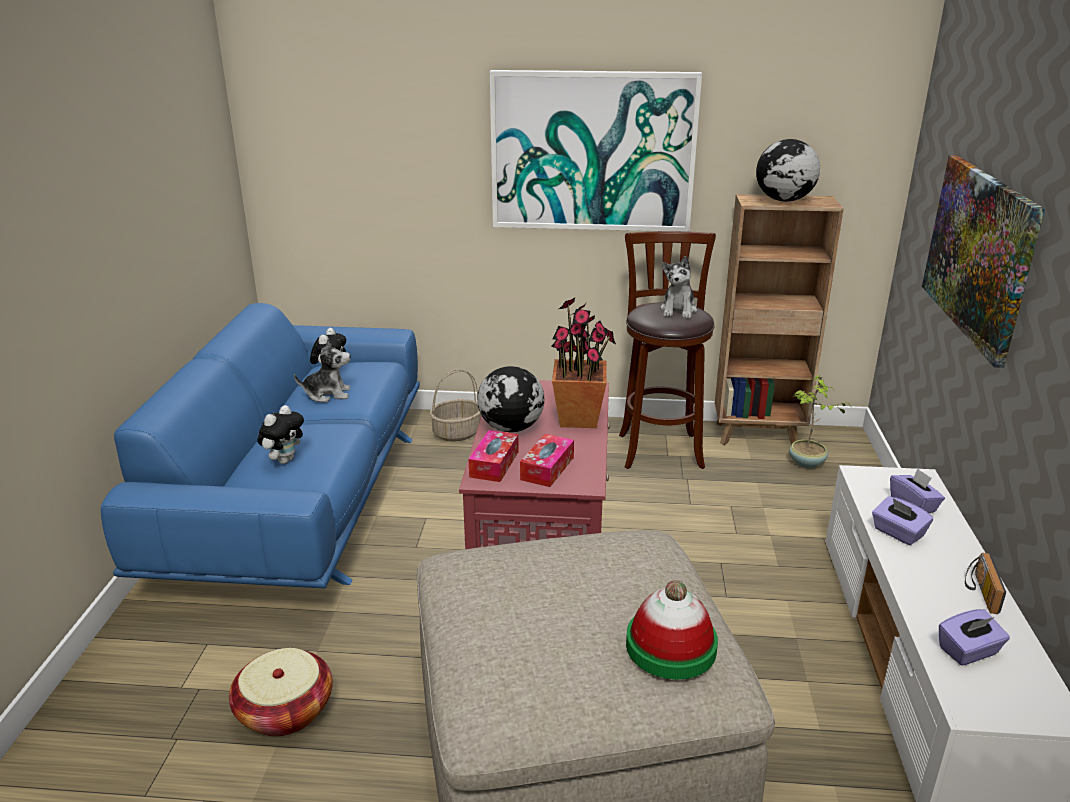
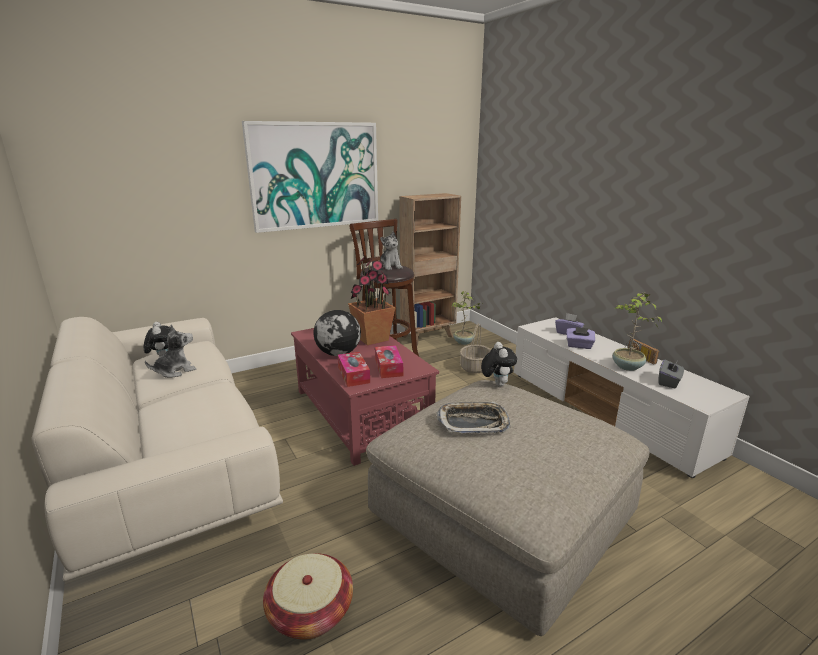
camera: 35 degrees left, 5 degrees down
(284, 460) = (190, 420): plush toy -> plush toy (496, 384)
(299, 497) = (170, 460): blue sofa -> beige sofa
(457, 433) = (254, 383): basket -> basket (474, 367)
(544, 580) = (473, 422): none -> tray
(671, 646) = (579, 427): hat -> none
(783, 200) = (428, 195): globe -> none
(929, 598) = (627, 367): none -> potted plant
(968, 651) = (669, 382): purple tissue box -> grey tissue box
(978, 253) = (557, 200): picture -> none

